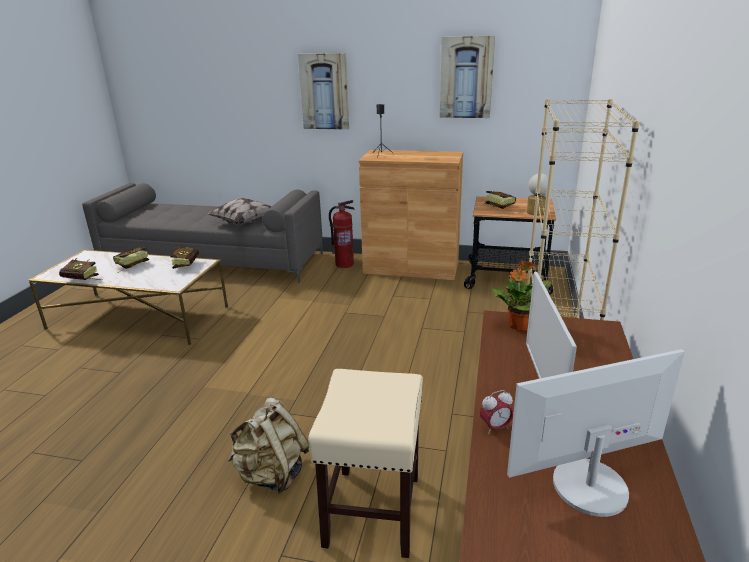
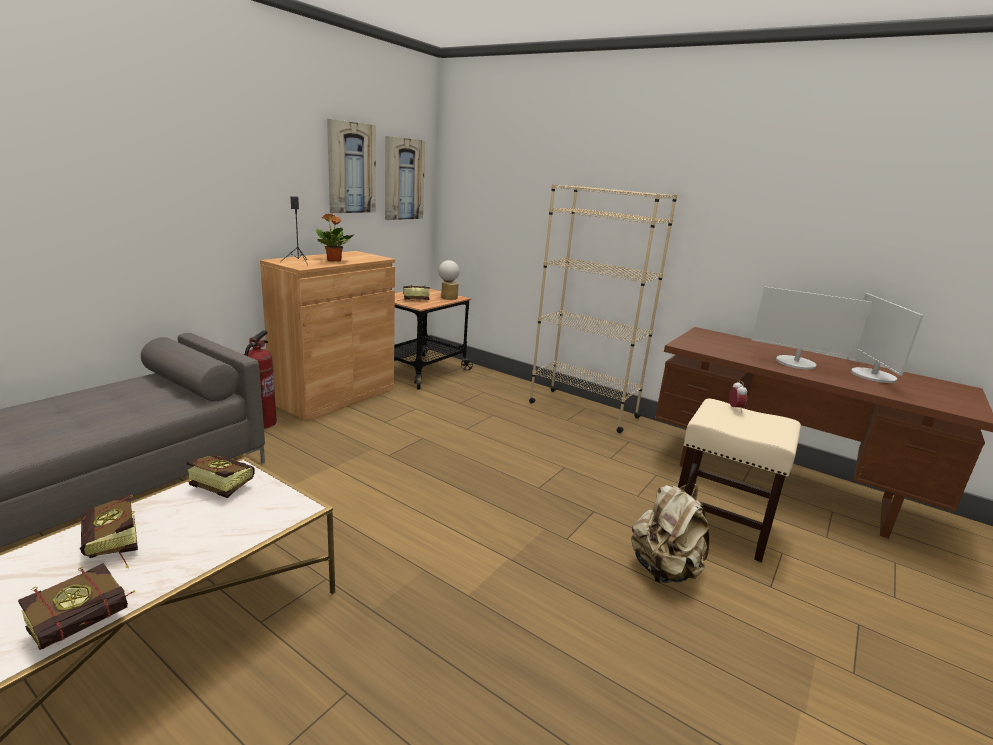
camera: 70 degrees left, 5 degrees down
(243, 222) = (131, 409): pillow -> none
(324, 92) = (184, 179): picture -> picture (403, 179)
(495, 428) = (825, 378): alarm clock -> alarm clock (735, 409)
(518, 326) = (695, 344): potted plant -> potted plant (334, 260)

